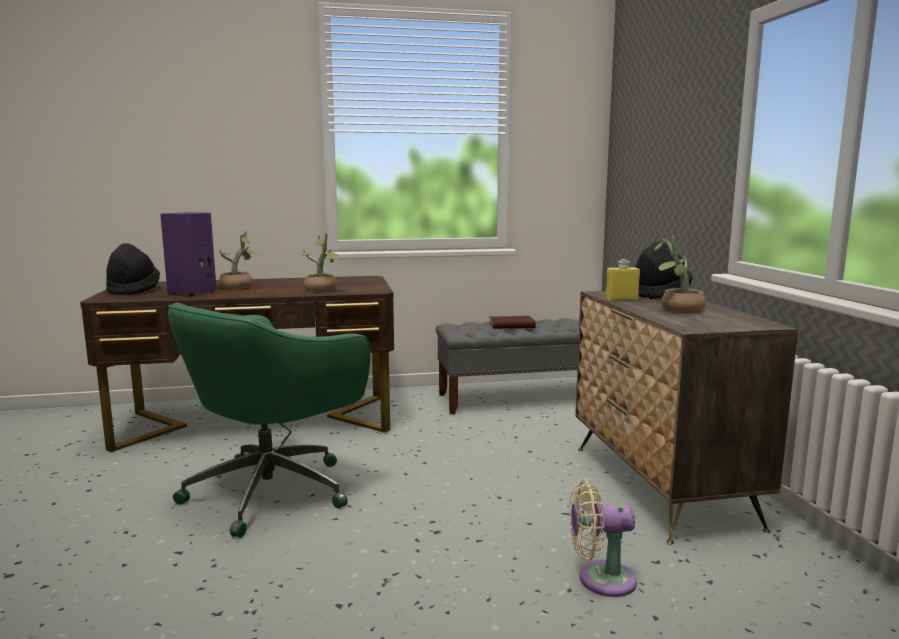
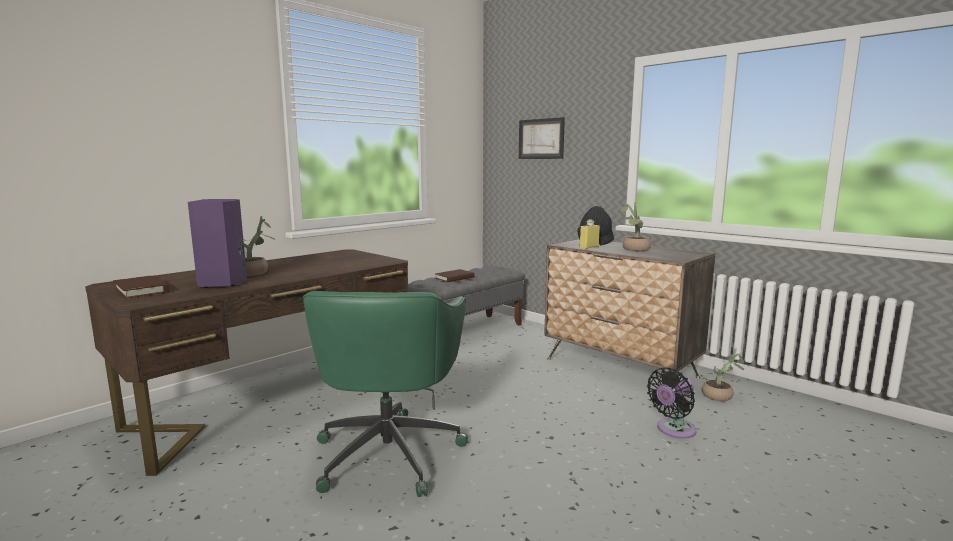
camera: 35 degrees left, 0 degrees up
(133, 290) = (141, 290): black hat -> brown book
(322, 290) = (345, 266): potted plant -> potted plant (721, 396)
(600, 579) = (673, 430): beige fan -> black fan
(655, 145) = (541, 139): none -> picture

